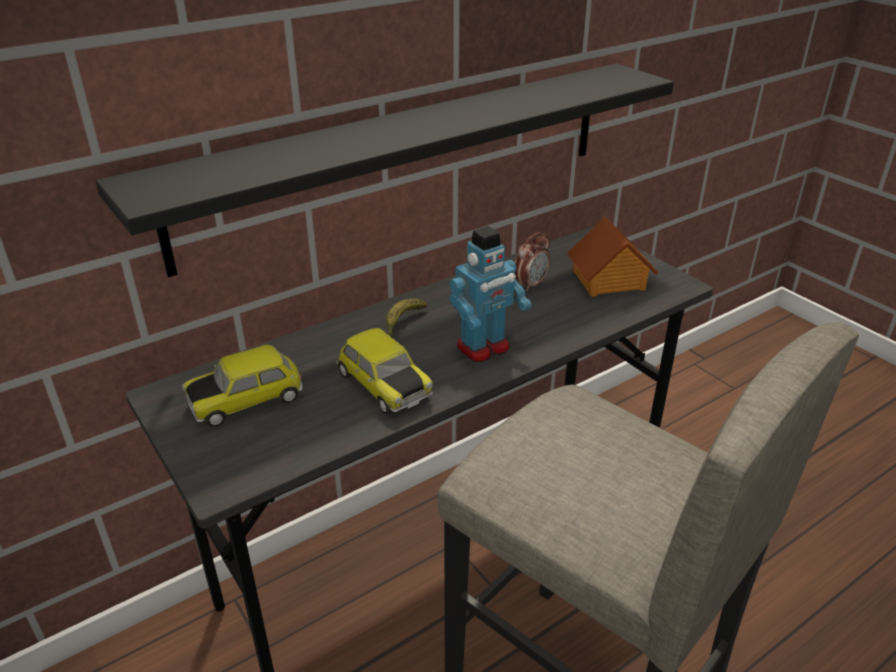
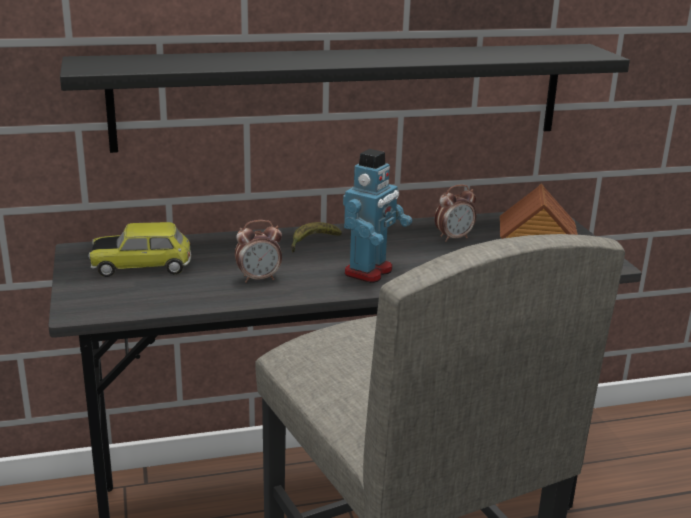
camera: 20 degrees right, 10 degrees down
(382, 385) = (259, 278): toy car -> alarm clock
(484, 348) = (369, 272): toy robot -> toy robot turned 45 degrees counterclockwise

